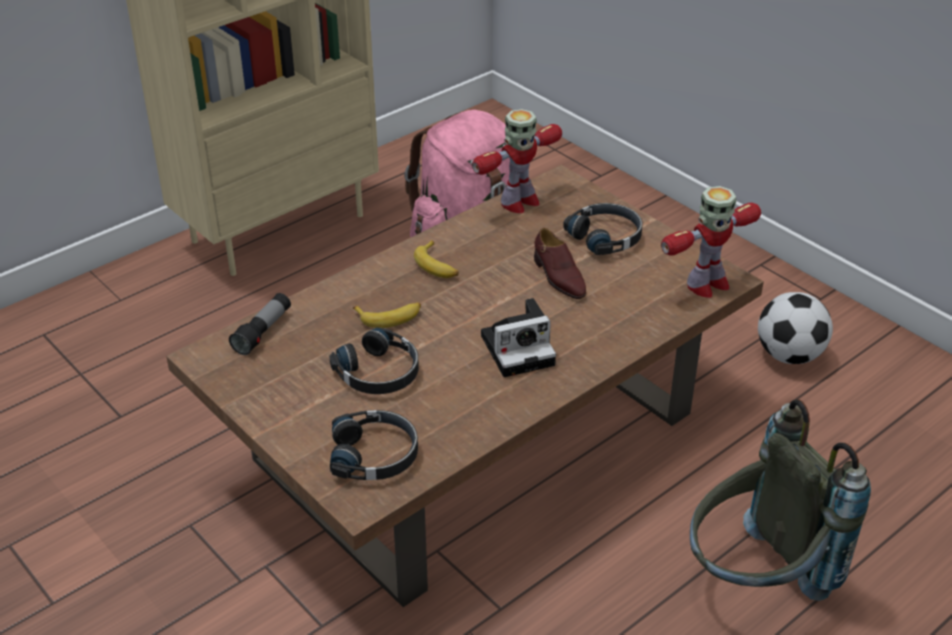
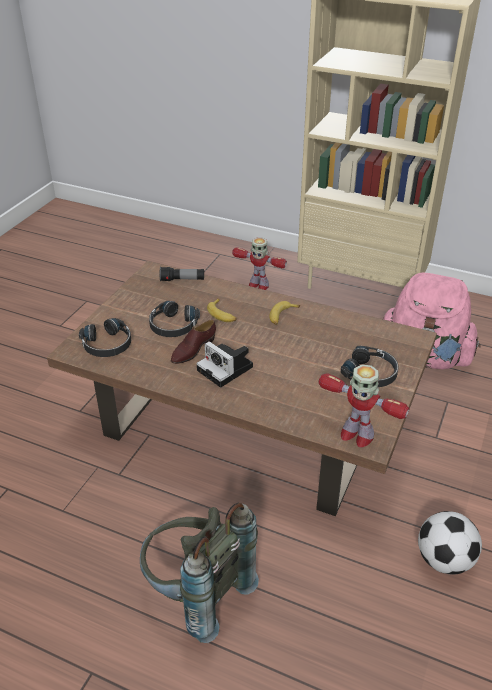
camera: 65 degrees right, 0 degrees up
(518, 202) = (374, 327): toy robot -> toy robot (258, 285)
(558, 277) = (309, 365): brown shoe -> brown shoe (193, 350)

